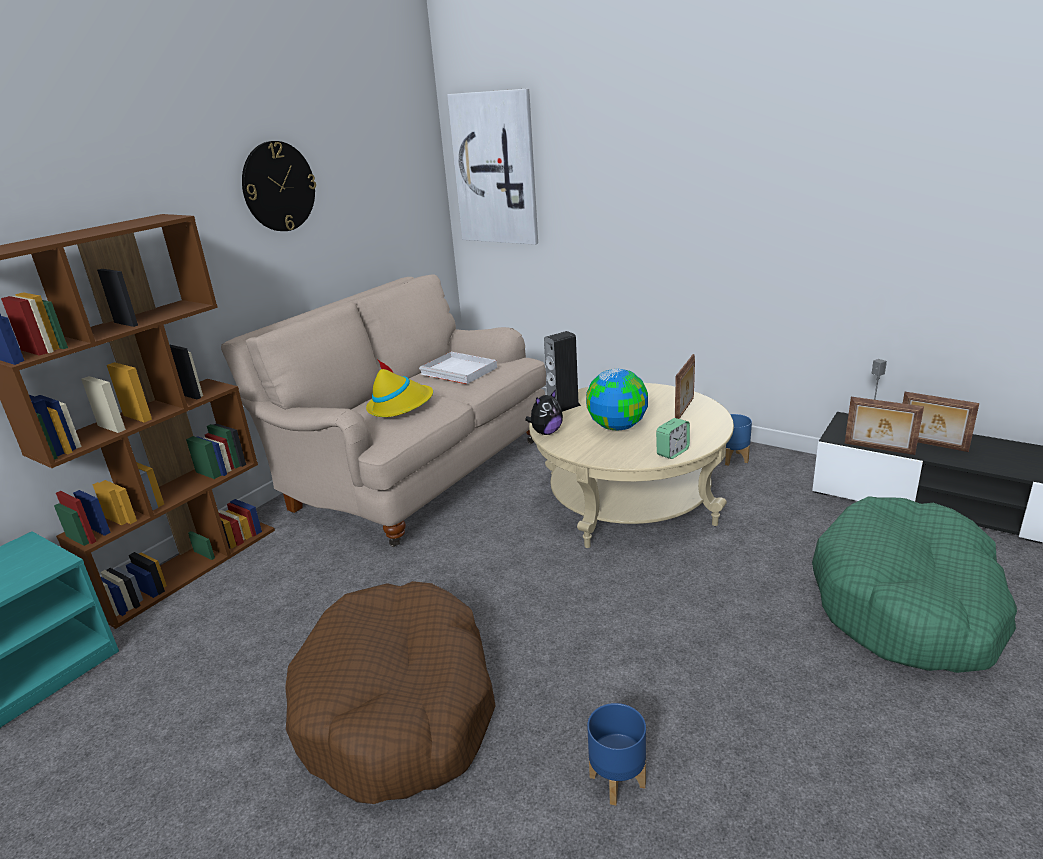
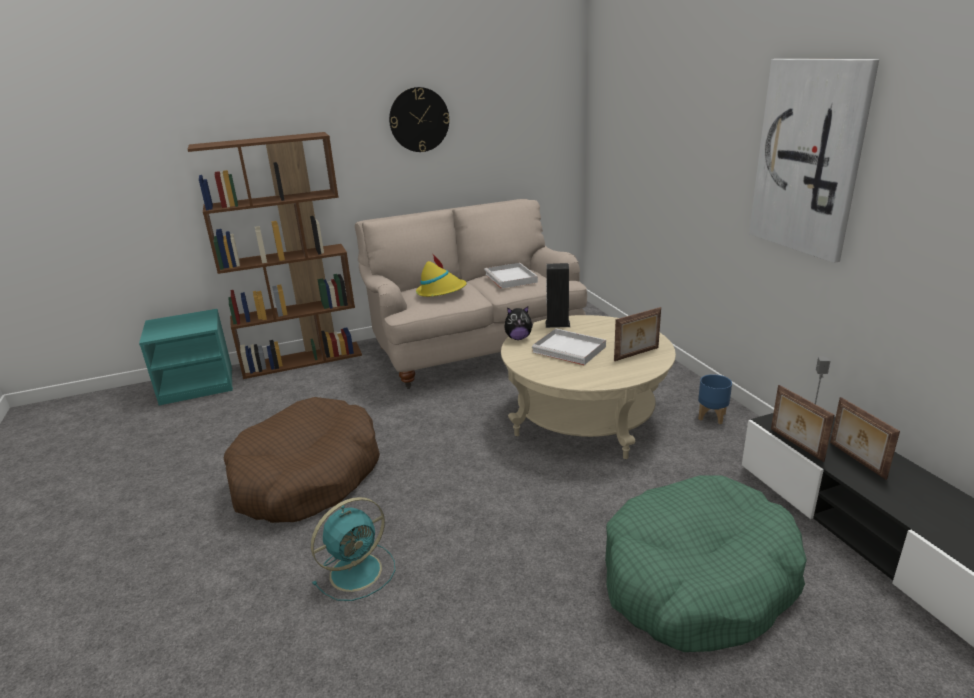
camera: 35 degrees right, 0 degrees up
(495, 169) = (611, 120): picture -> picture (809, 158)
(616, 779) = (358, 570): blue planter -> turquoise fan
(617, 426) = (570, 349): globe -> white tray
(672, 452) = (578, 380): alarm clock -> none

